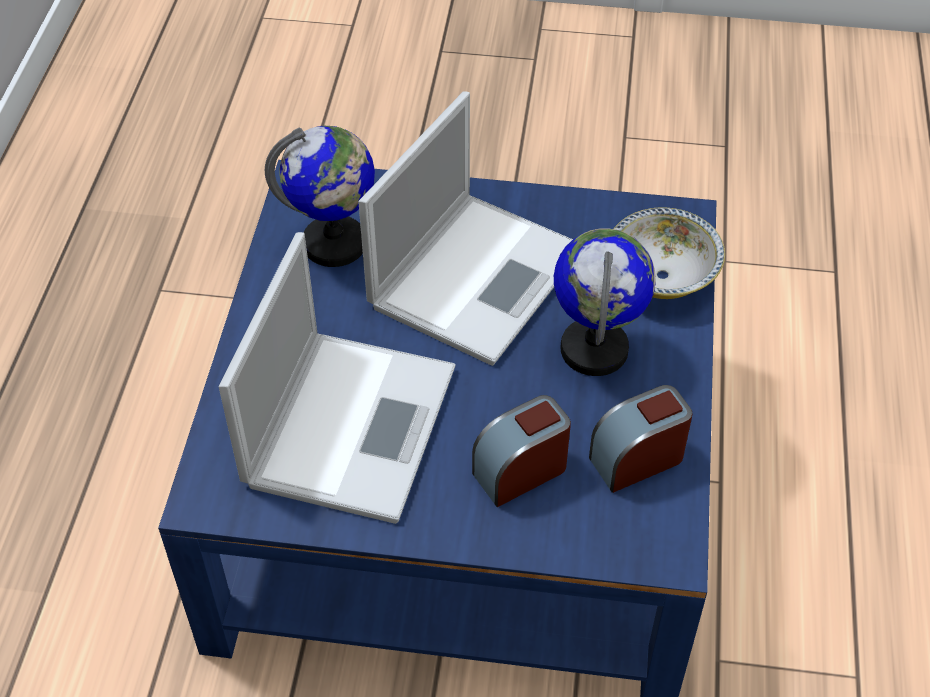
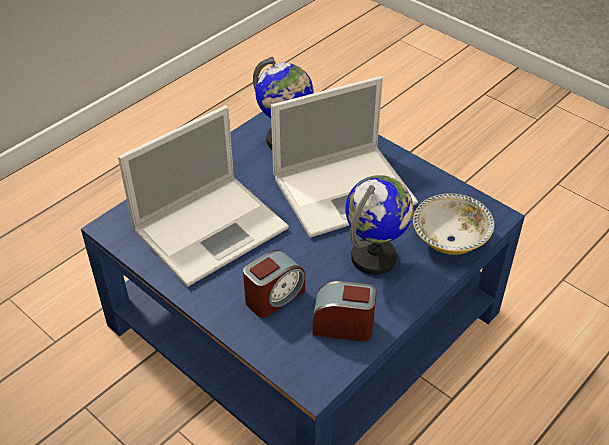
camera: 35 degrees right, 5 degrees down
(521, 470) = (274, 296): alarm clock -> alarm clock turned 135 degrees clockwise

